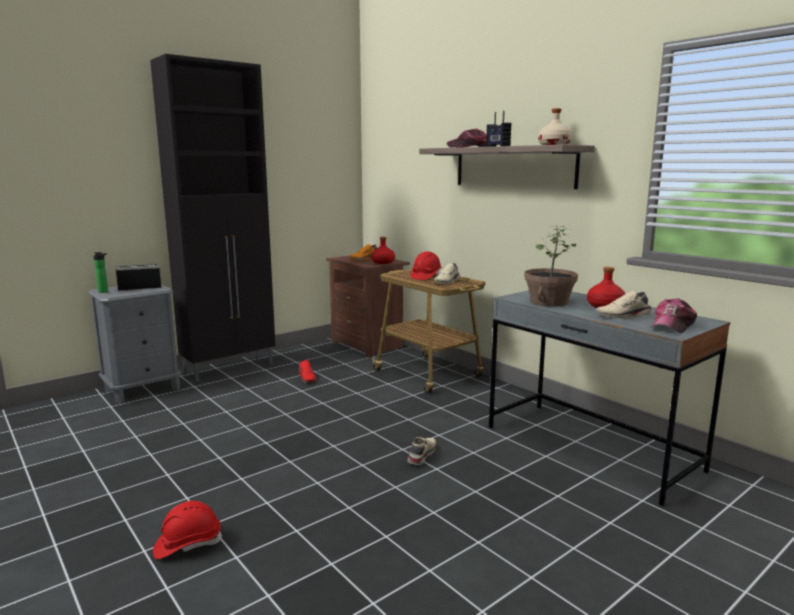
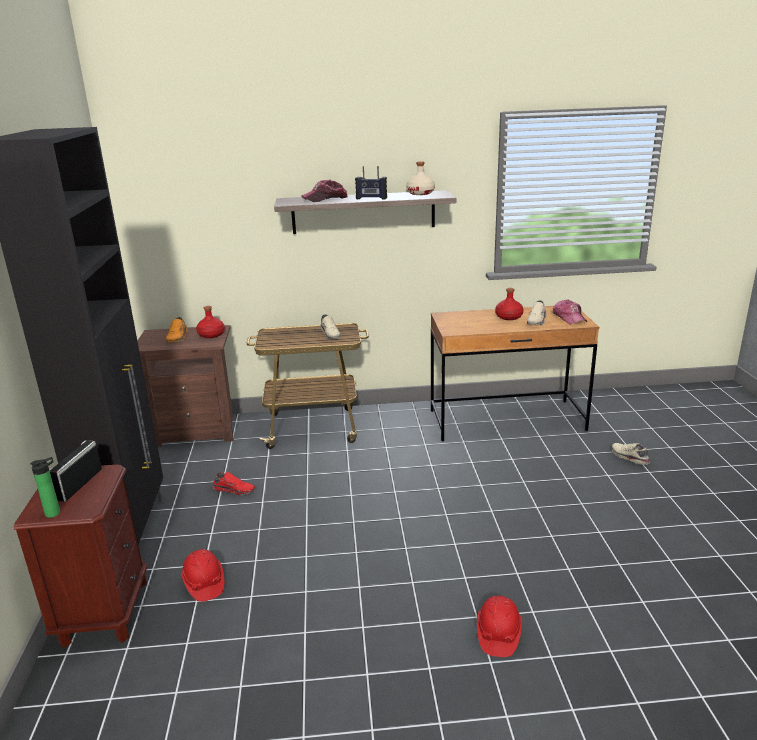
camera: 55 degrees left, 10 degrees up
(142, 389) = (104, 612): grey nightstand -> brown nightstand
(421, 455) = (455, 484): beige shoe -> beige shoe (629, 457)
(425, 276) = (297, 336): red hard hat -> red hard hat (204, 584)
(548, 301) = (477, 326): potted plant -> none
(590, 448) = (506, 420): grey desk -> brown desk

